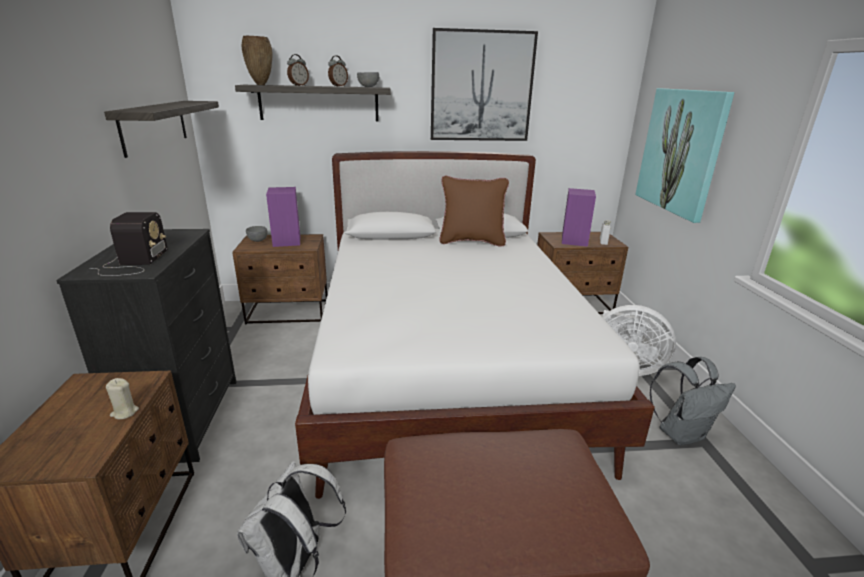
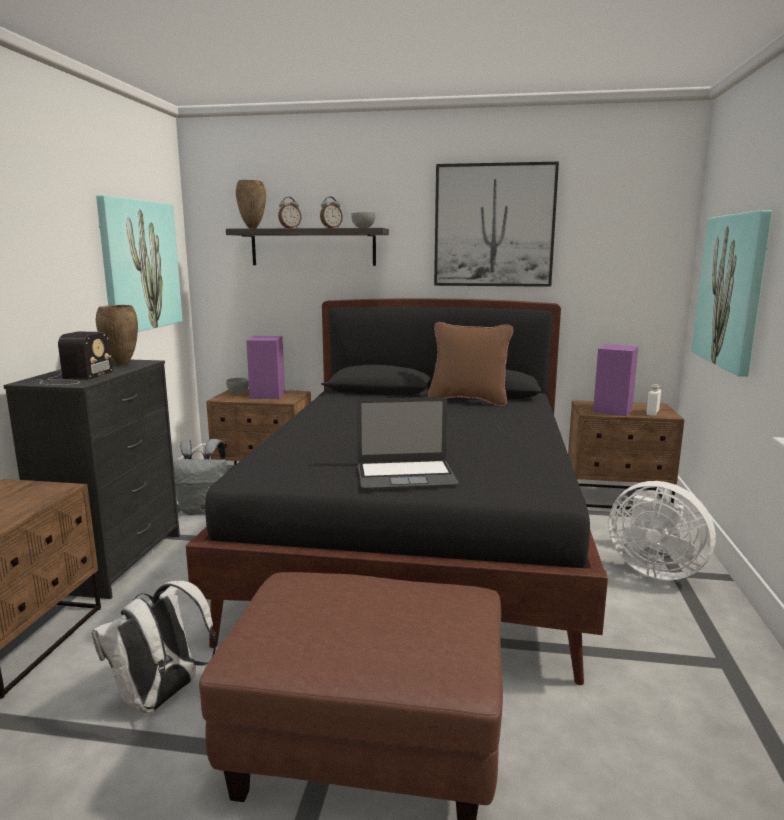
camera: 15 degrees right, 10 degrees down
(124, 412) = (28, 508): beige candle -> none
(154, 126) = (140, 265): shelf -> picture
(168, 238) = (121, 365): none -> brown vase
(447, 366) = (419, 545): white bed -> black bed
(480, 334) = (406, 475): none -> laptop
(681, 433) = (698, 649): grey backpack -> grey backpack (203, 510)

